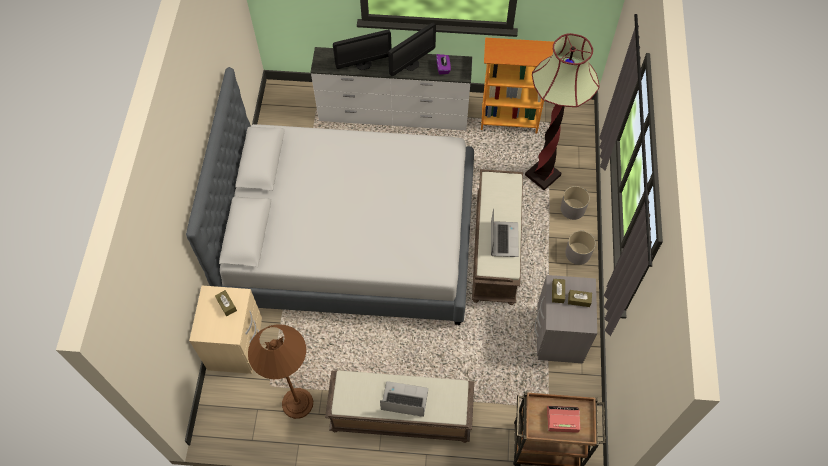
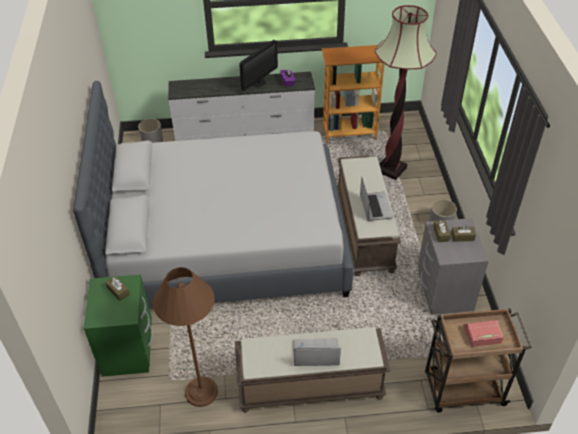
camera: 10 degrees left, 15 degrees down
(236, 345) = (128, 349): beige nightstand -> green nightstand
(363, 64) = (215, 87): monitor -> none
(573, 209) = (425, 190): grey planter -> grey planter (152, 140)

